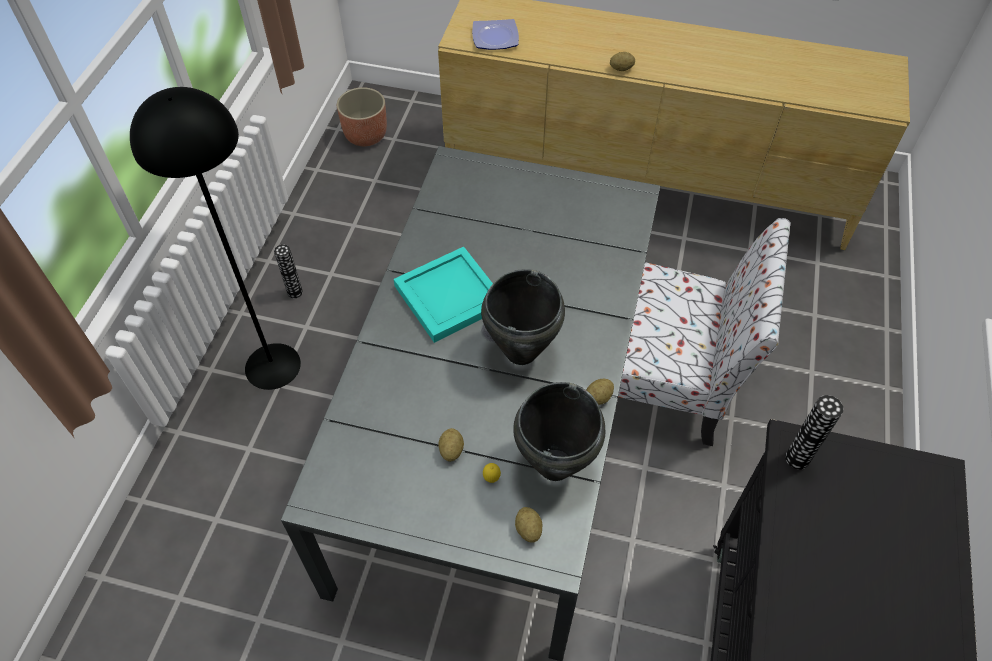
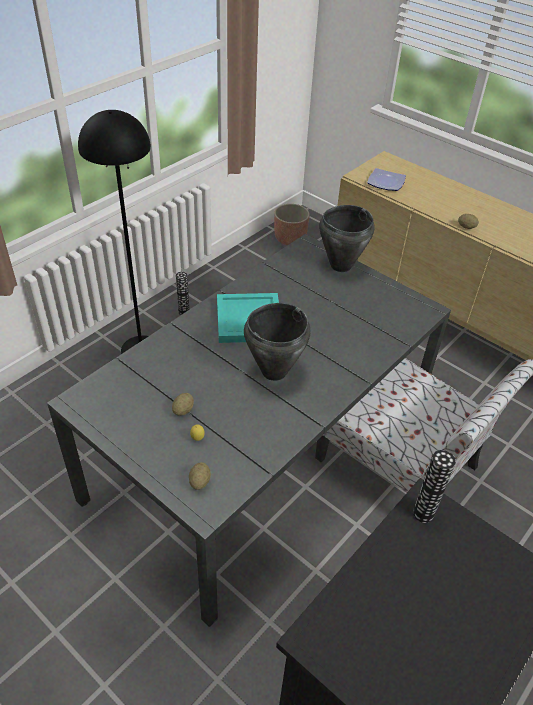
camera: 25 degrees right, 10 degrees down
(553, 465) = (246, 450): black cooking pot -> black cooking pot (340, 265)
(598, 398) = (309, 422): potato -> none

